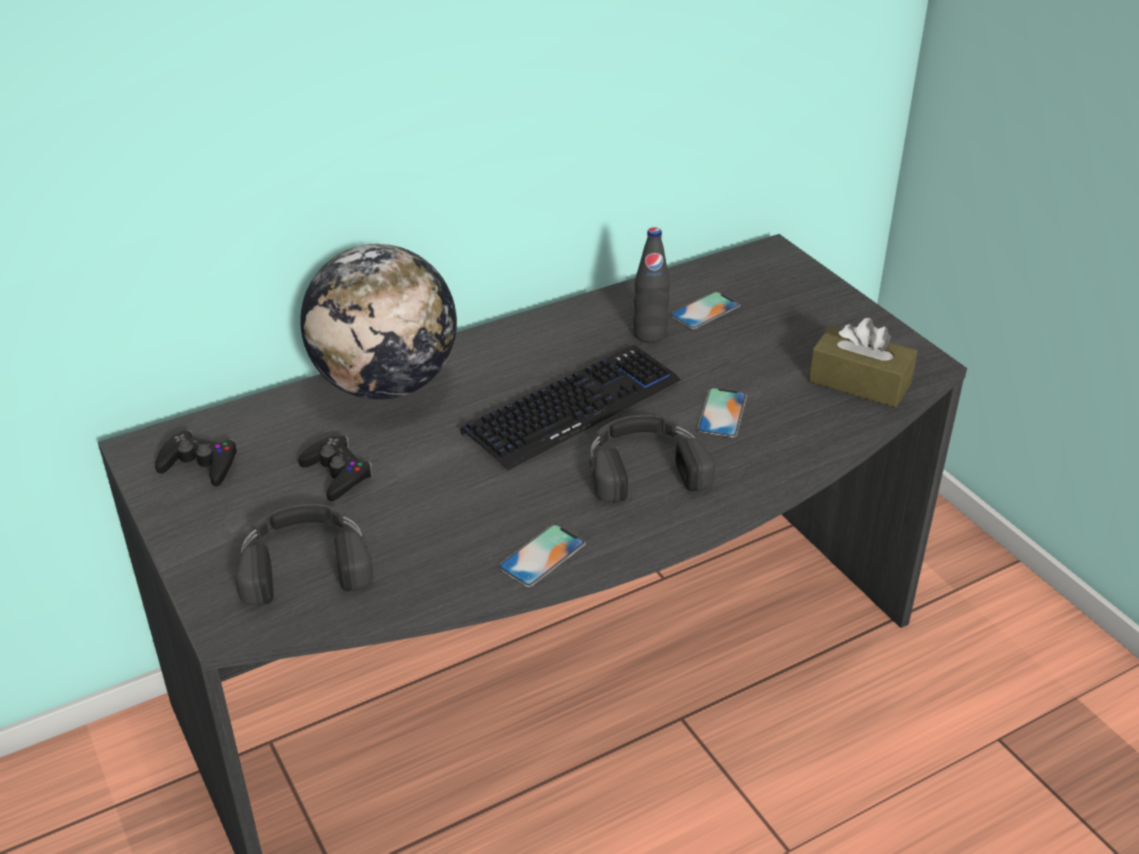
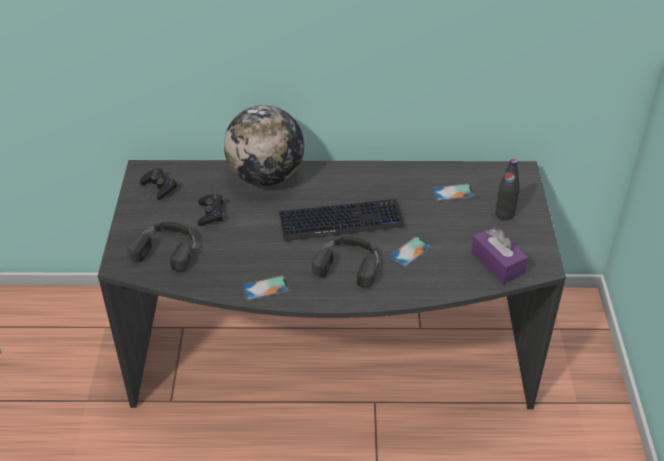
camera: 30 degrees right, 5 degrees up
(650, 334) = (412, 196): black bottle -> black bottle (504, 214)
(859, 382) = (497, 262): brown tissue box -> purple tissue box

